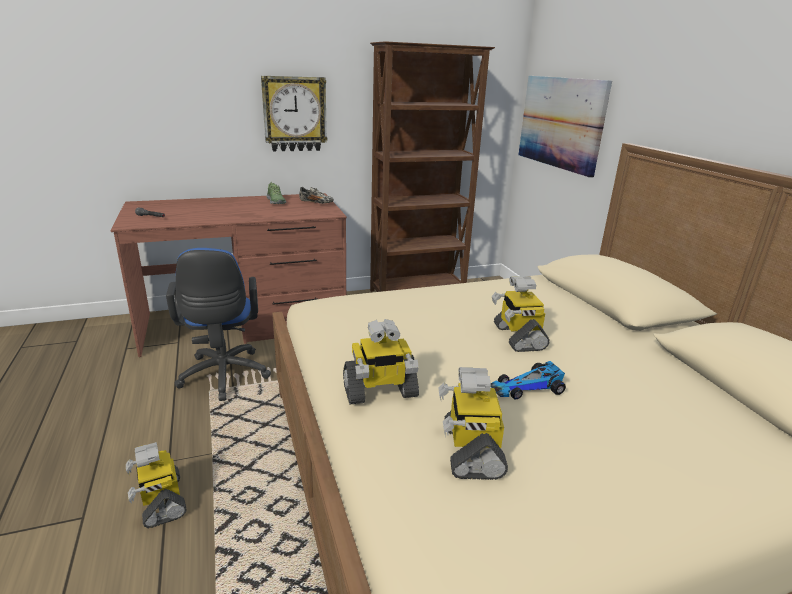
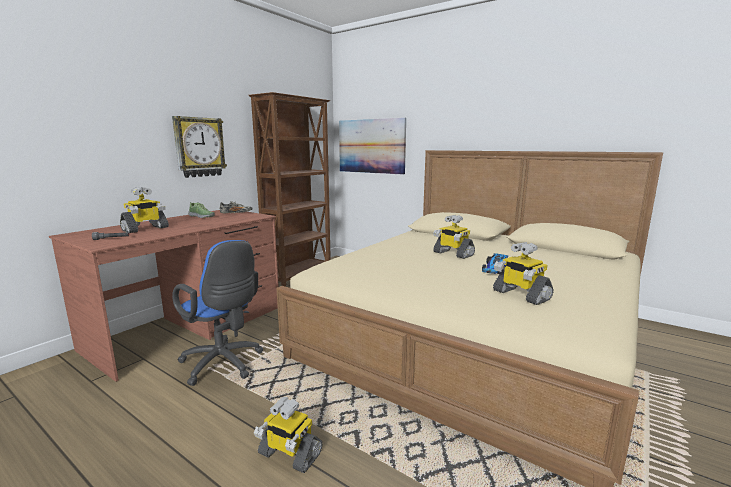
camera: 35 degrees left, 10 degrees down
(380, 391) = (439, 290): toy robot -> toy robot (145, 229)

